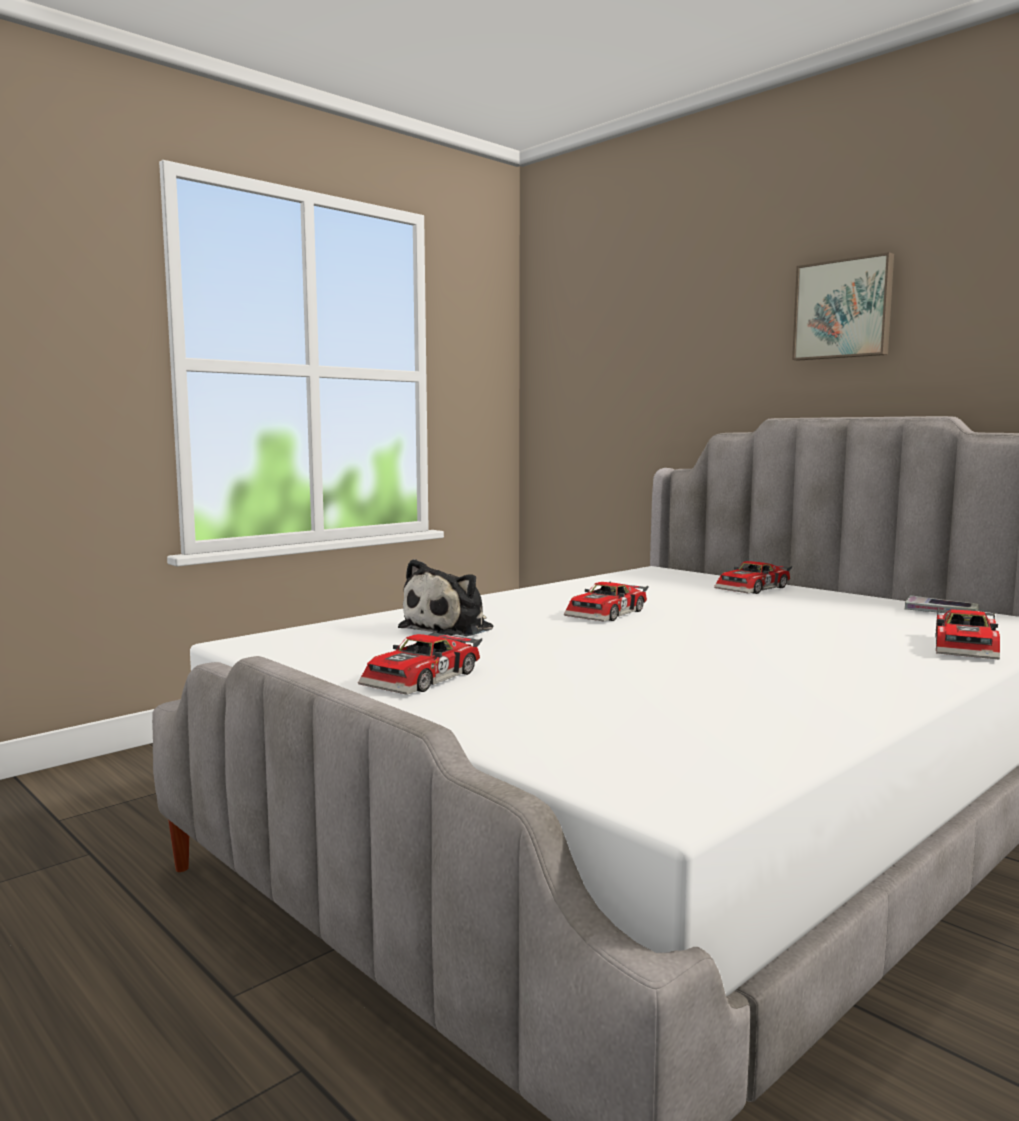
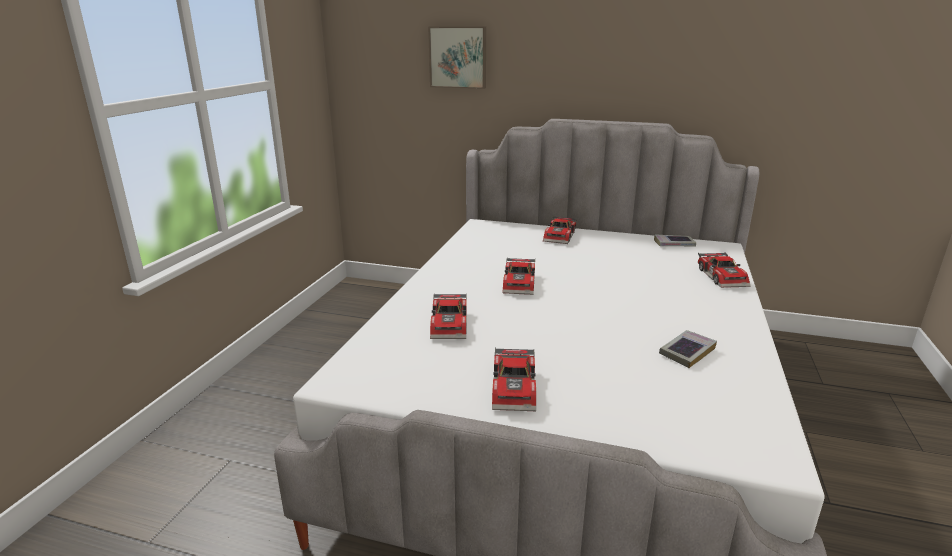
camera: 30 degrees left, 15 degrees up
(451, 628) = (451, 324): plush toy -> toy car
(738, 695) = (687, 352): none -> book
(843, 309) = (595, 46): picture -> picture (458, 57)

